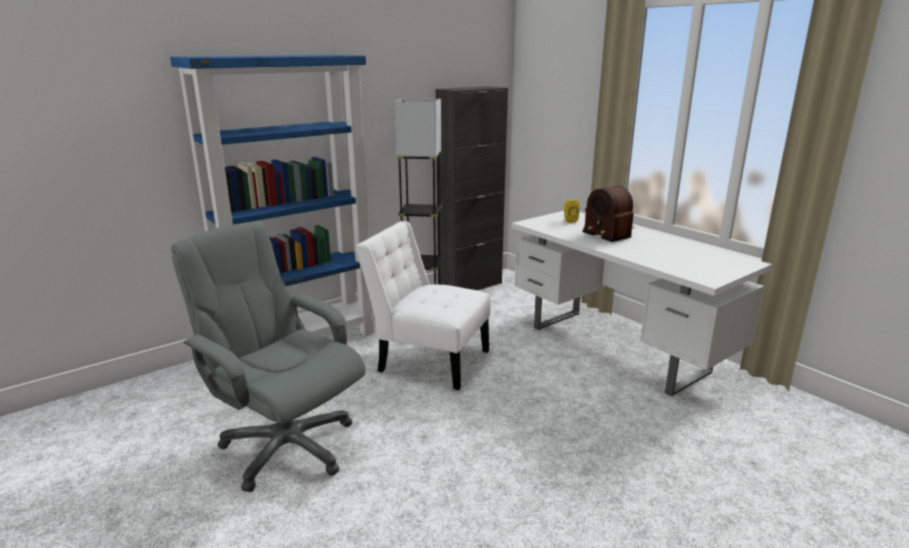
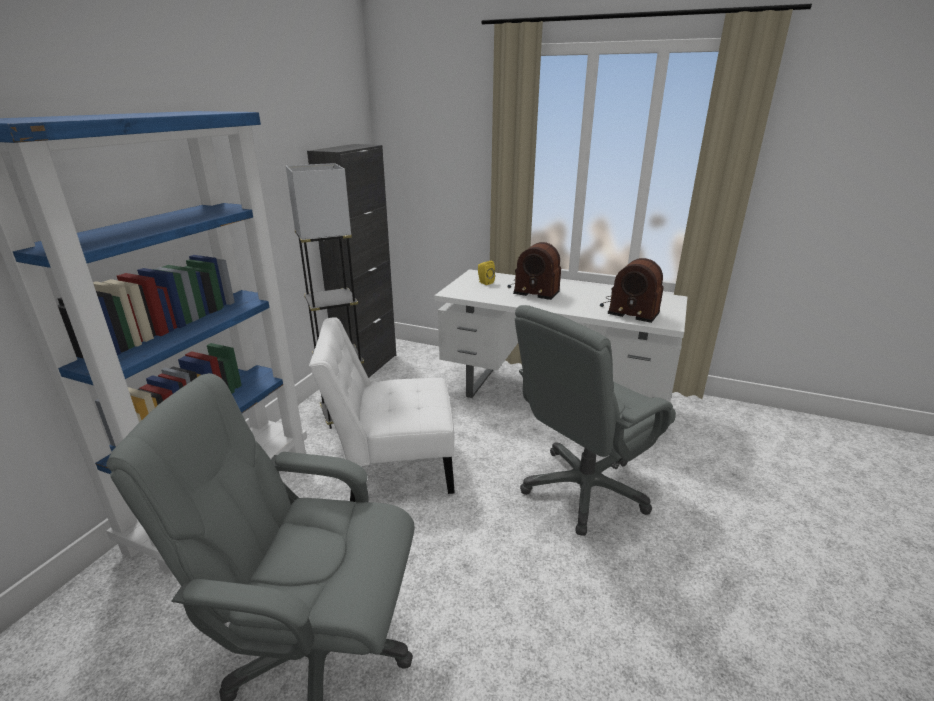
camera: 30 degrees left, 5 degrees up
(573, 423) = (584, 490): none -> grey office chair
(683, 262) = (628, 309): none -> radio

